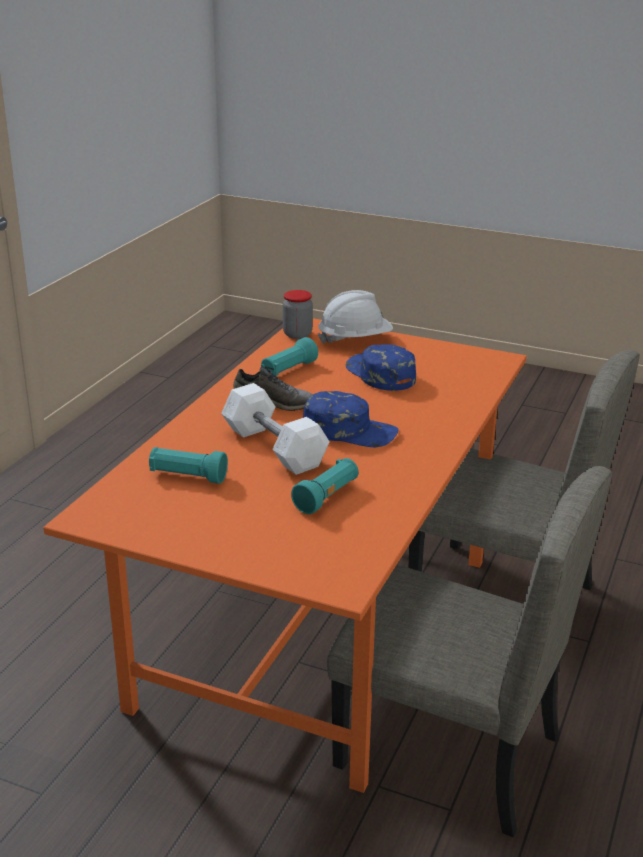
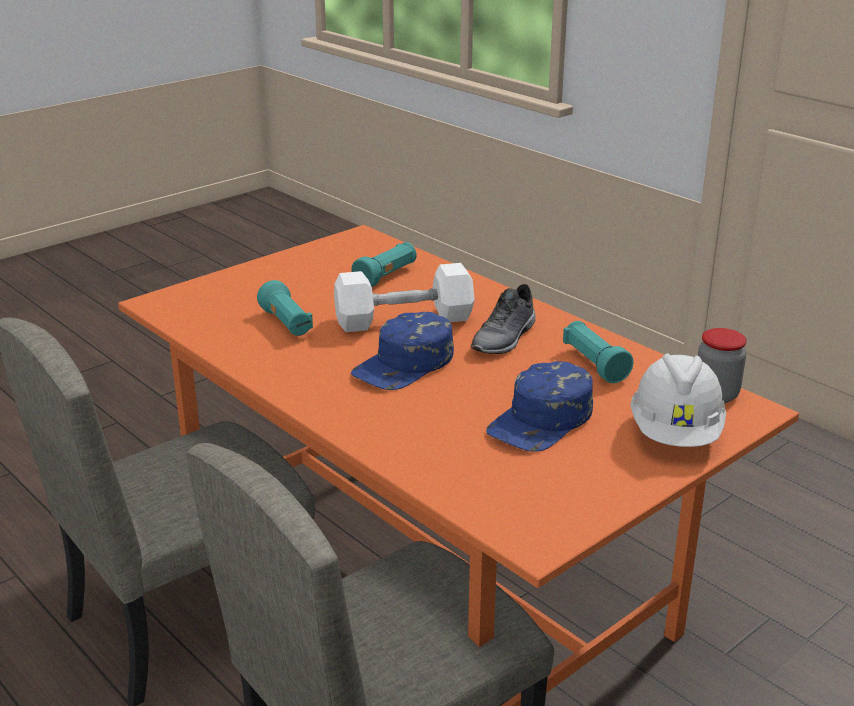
camera: 115 degrees right, 0 degrees up
(380, 374) = (542, 421): blue cap -> blue cap turned 135 degrees clockwise

